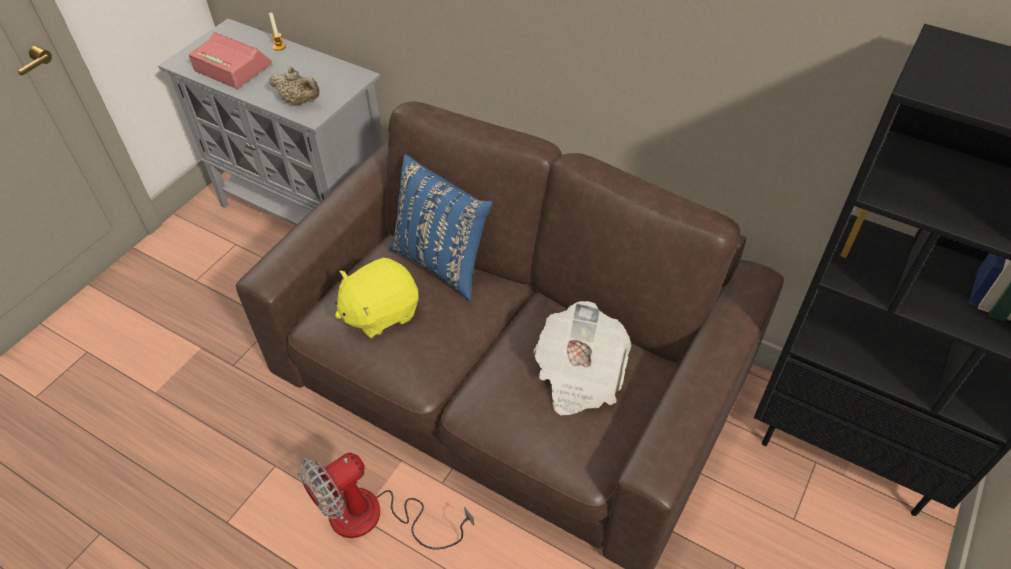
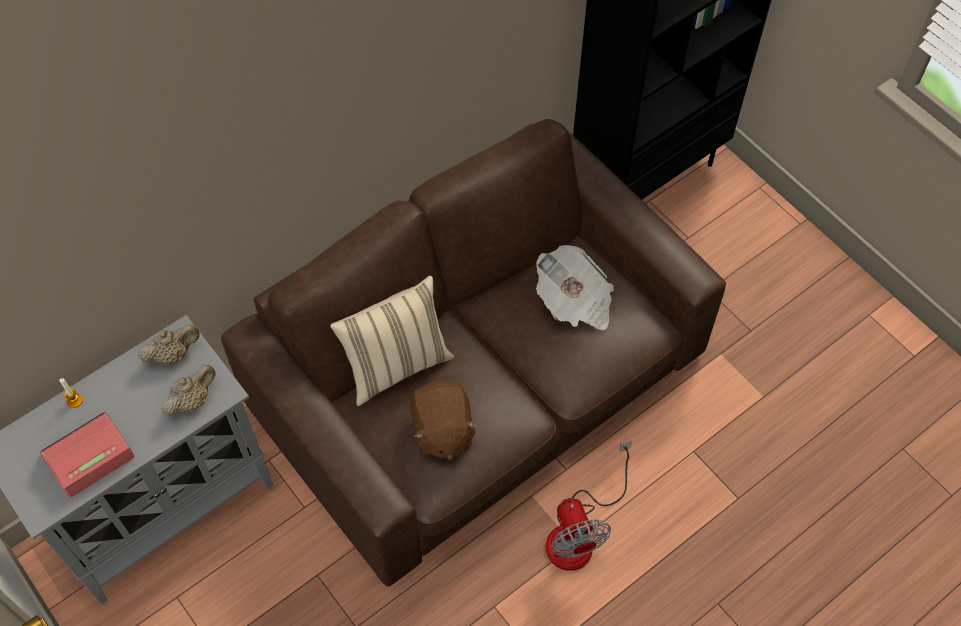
camera: 70 degrees left, 10 degrees up
(338, 78) = (173, 354): none -> beige teapot
(380, 312) = (442, 430): yellow plush toy -> brown plush toy
(442, 262) = (396, 365): blue pillow -> beige pillow

